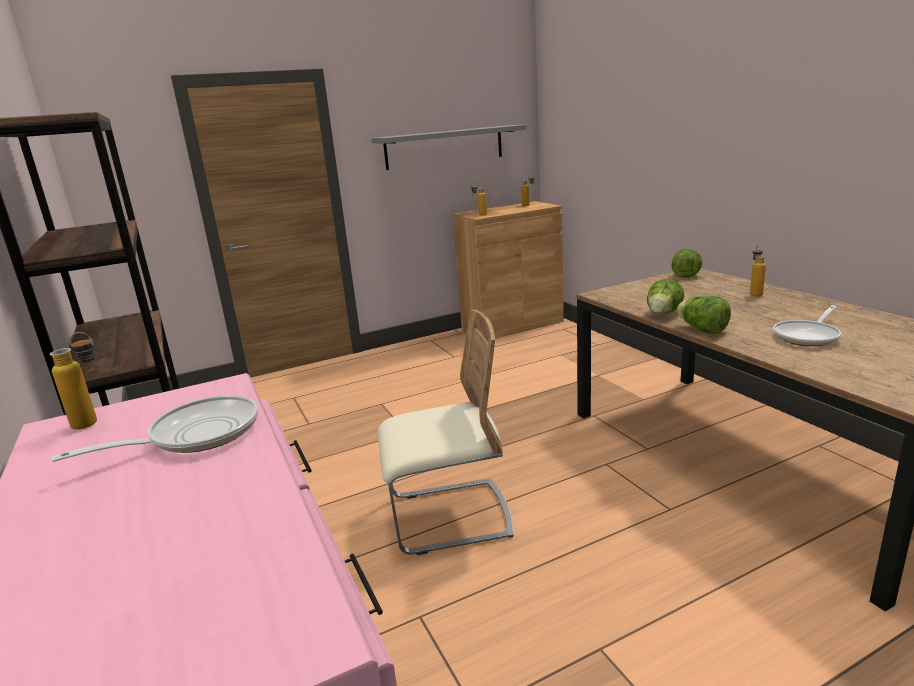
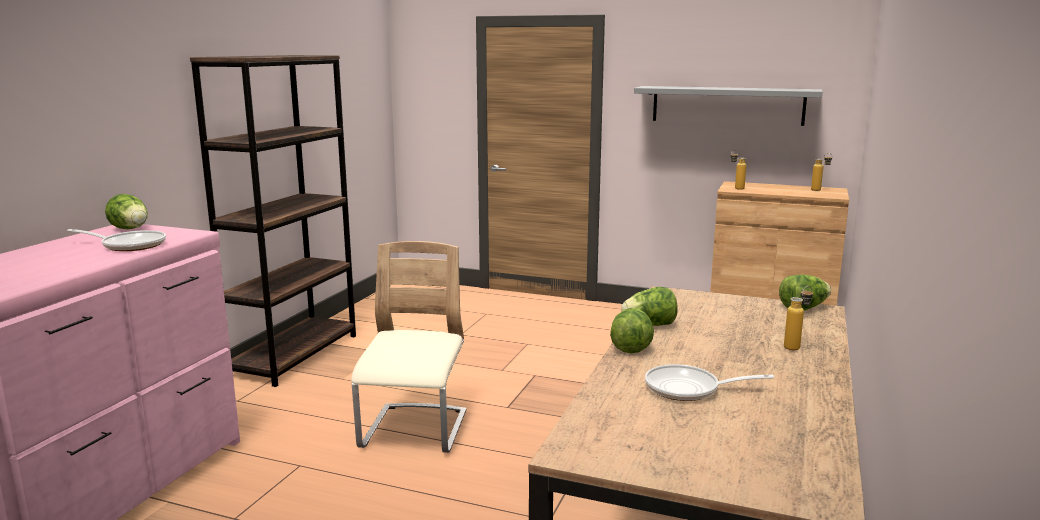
camera: 45 degrees right, 5 degrees down
(94, 423) = (131, 229): bottle -> lettuce
(449, 517) = (414, 431): beige chair -> beige chair turned 120 degrees counterclockwise

